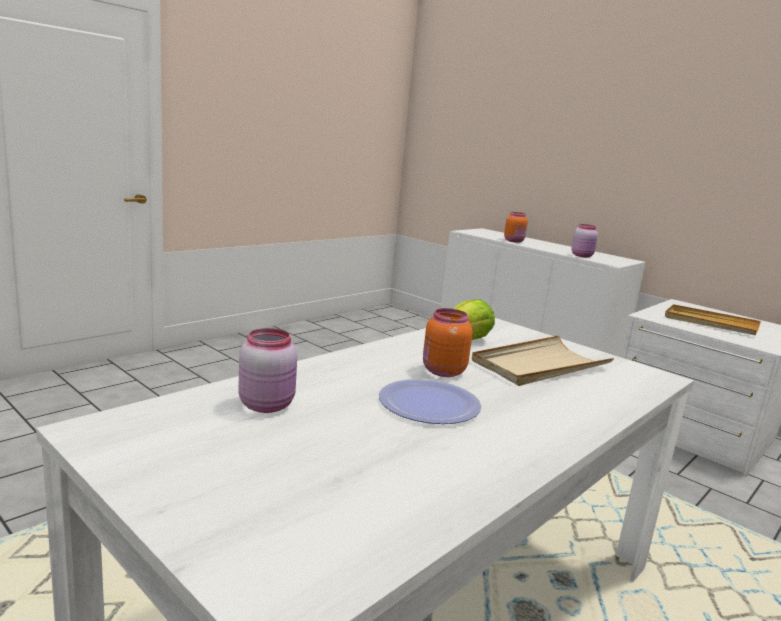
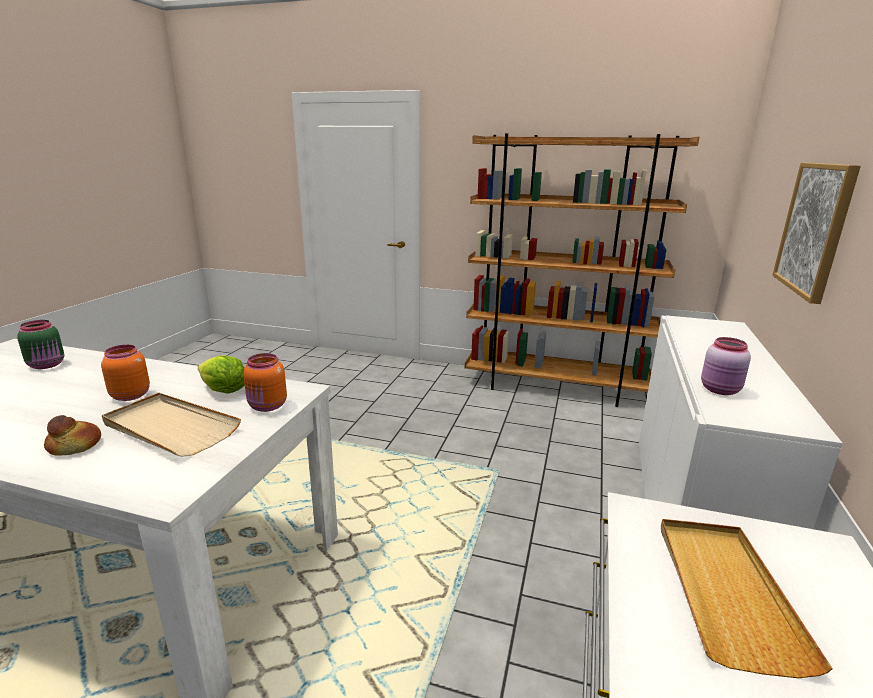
camera: 65 degrees right, 5 degrees up
(267, 404) = (47, 365): pink jar -> green jar
(320, 327) = (555, 387): none -> brown bookcase
(429, 404) = (55, 401): plate -> none
(514, 241) = (699, 345): orange jar -> orange jar (267, 406)
(554, 161) = (814, 229): none -> picture
(562, 399) = (75, 446): none -> bread

